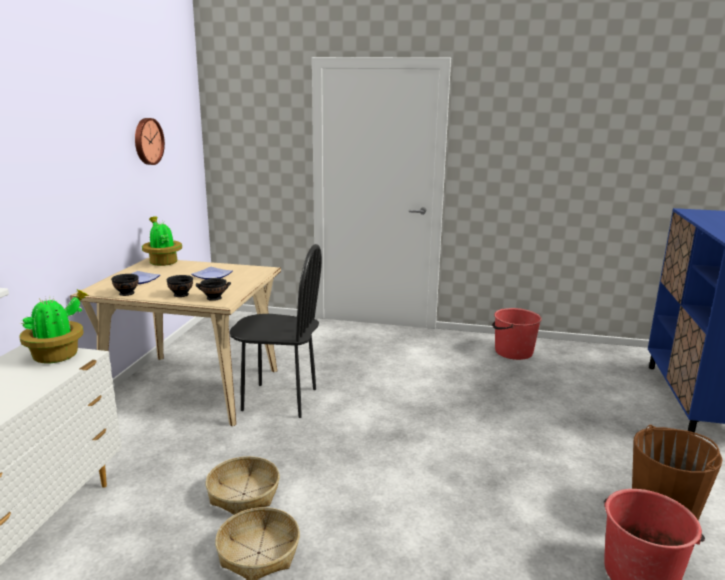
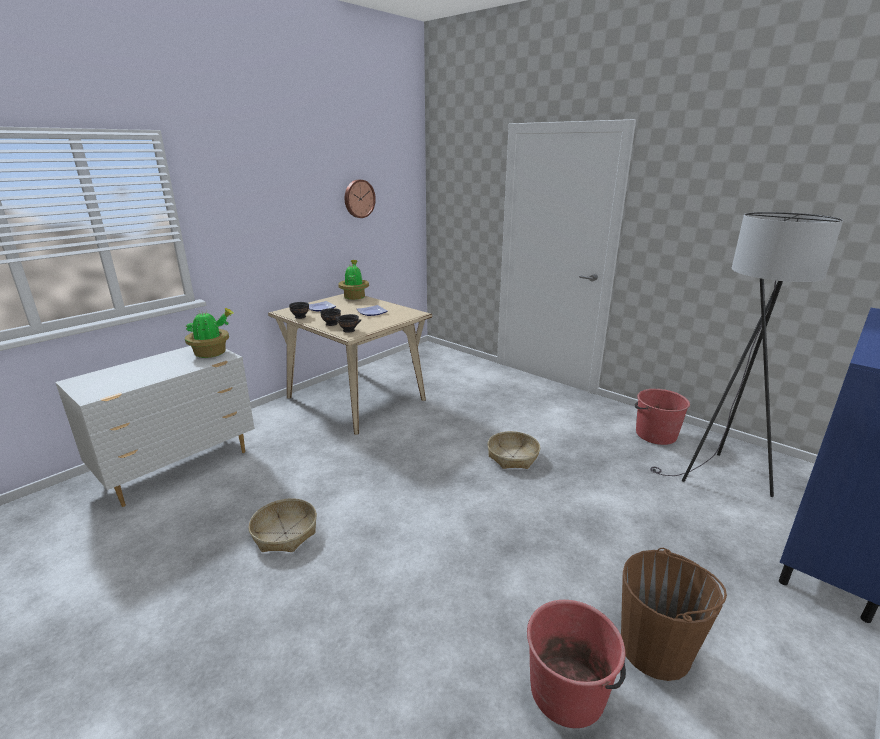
camera: 30 degrees right, 5 degrees up
(243, 494) = (315, 487): basket -> basket (512, 457)
(279, 400) = (405, 423): black chair -> none
(586, 374) = (718, 478): none -> grey floor lamp

